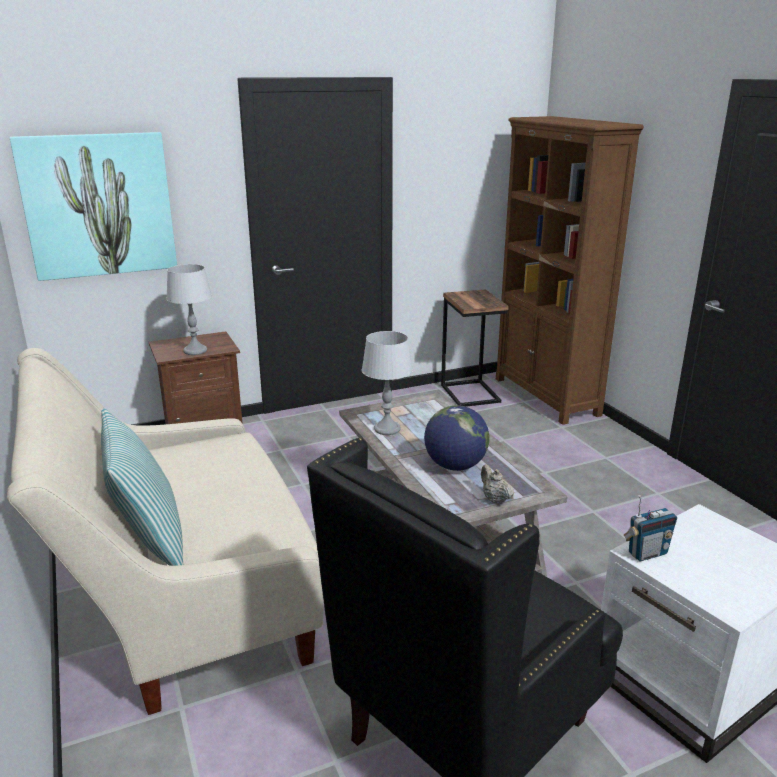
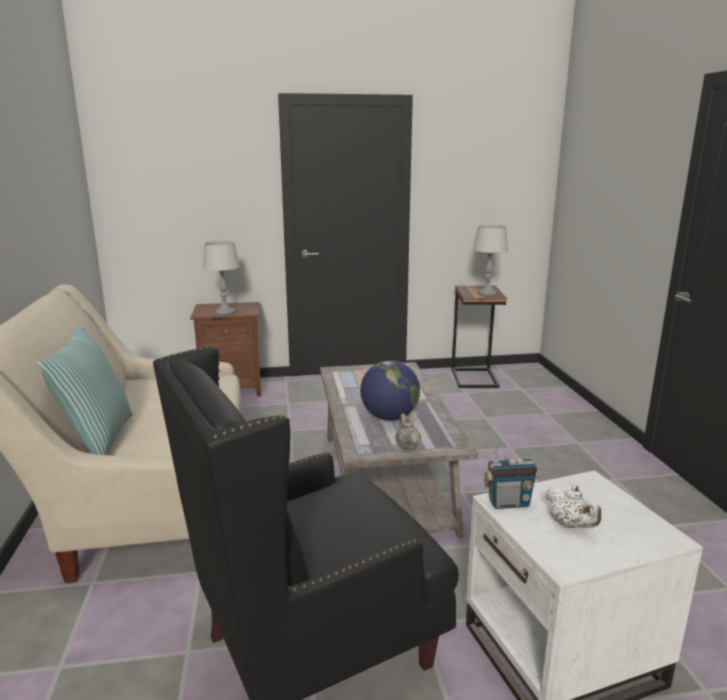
camera: 15 degrees right, 5 degrees down
(98, 205) = (162, 191): picture -> none
(386, 429) = (349, 384): grey table lamp -> grey table lamp (487, 293)
(546, 397) = (545, 387): brown bookcase -> none
(712, 566) = (570, 524): none -> white teapot

